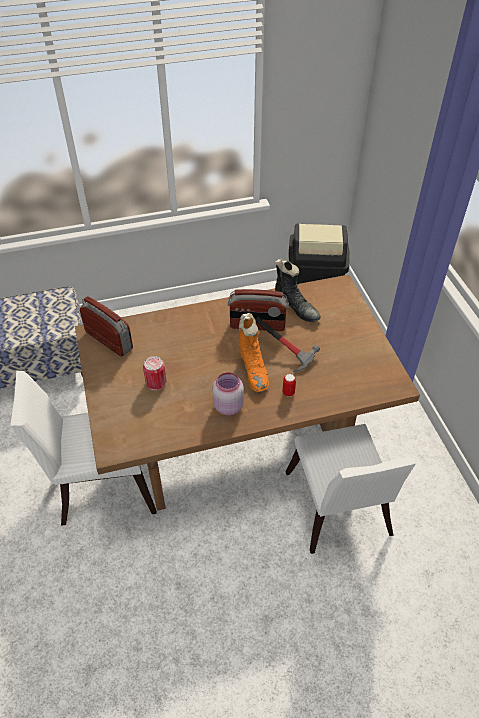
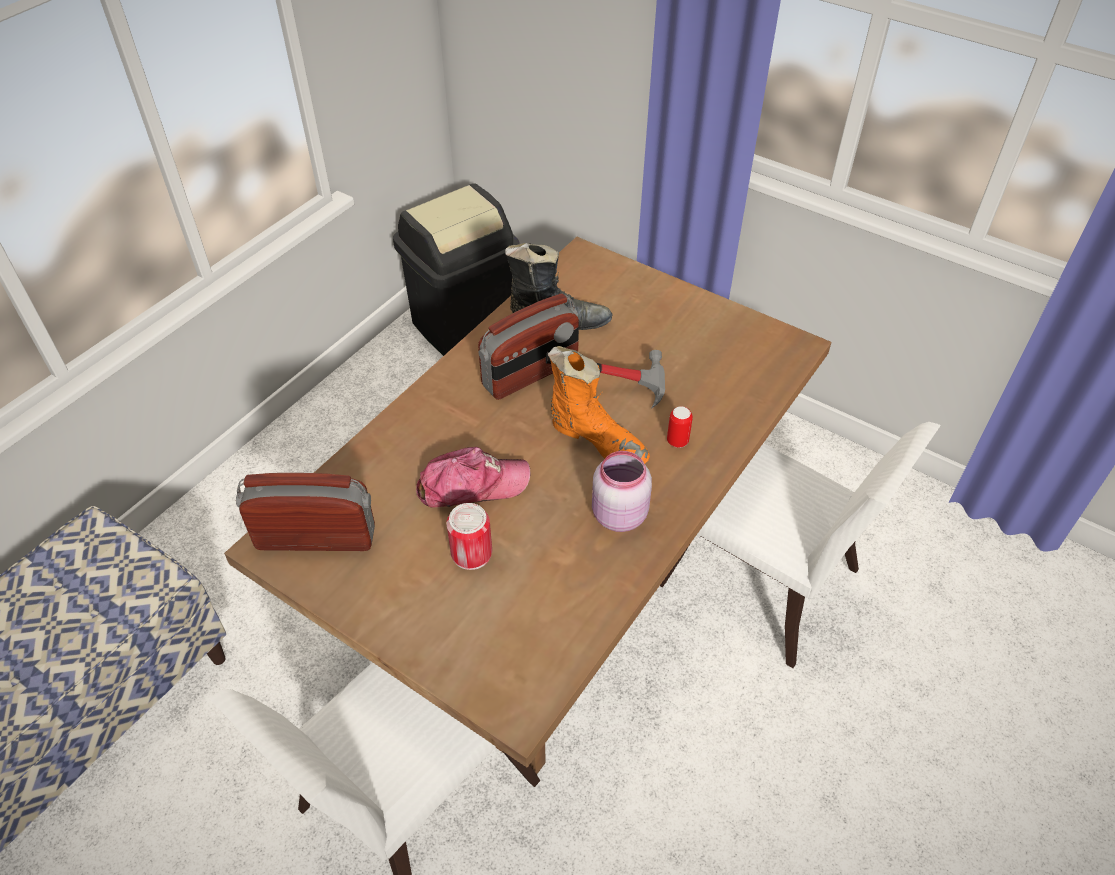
camera: 40 degrees left, 0 degrees up
(184, 356) = (472, 485): none -> cap

